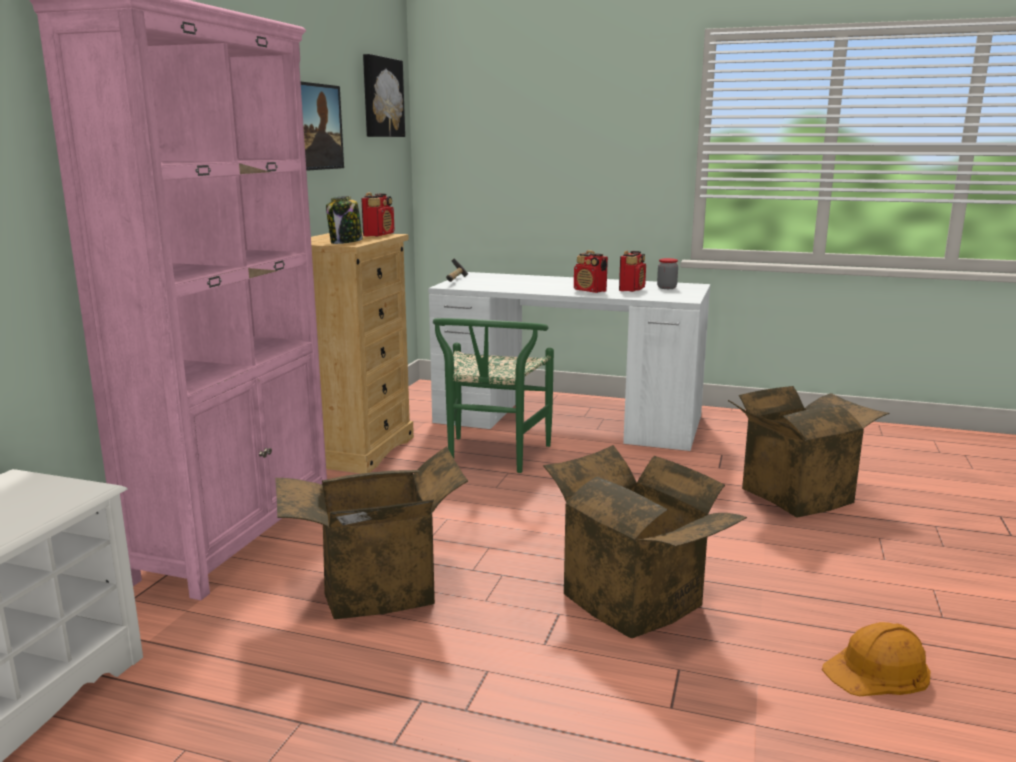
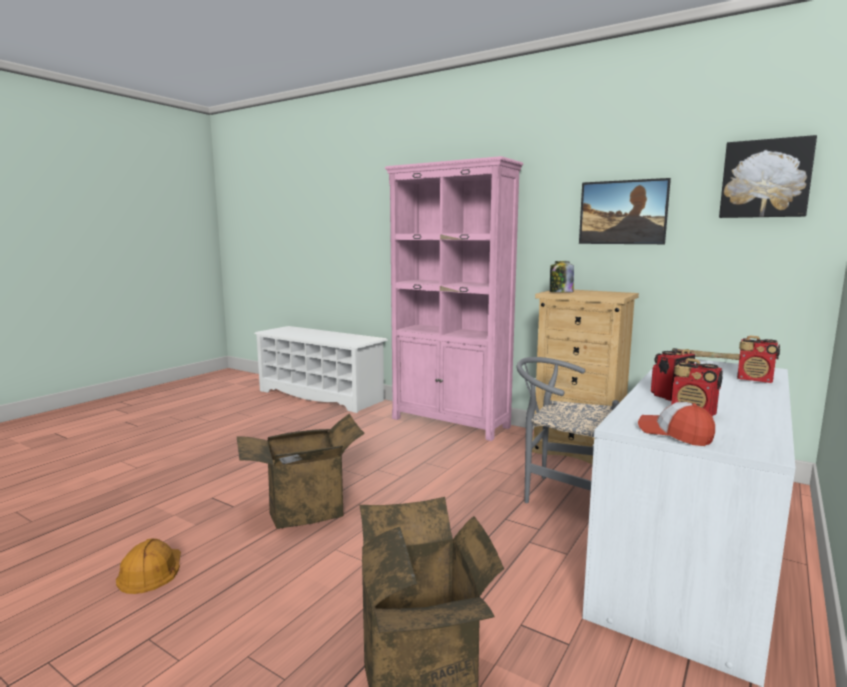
camera: 105 degrees right, 5 degrees down
(376, 591) = (373, 447): cardboard box -> none
(379, 235) = (611, 296): radio -> radio (755, 380)
(492, 457) = (561, 495): green chair -> grey chair
(666, 288) = (720, 431): jar -> none
(686, 293) = (675, 434): none -> cap

